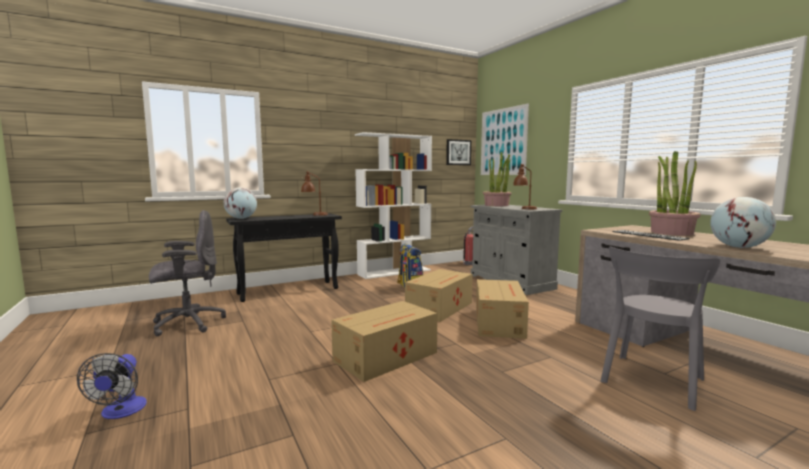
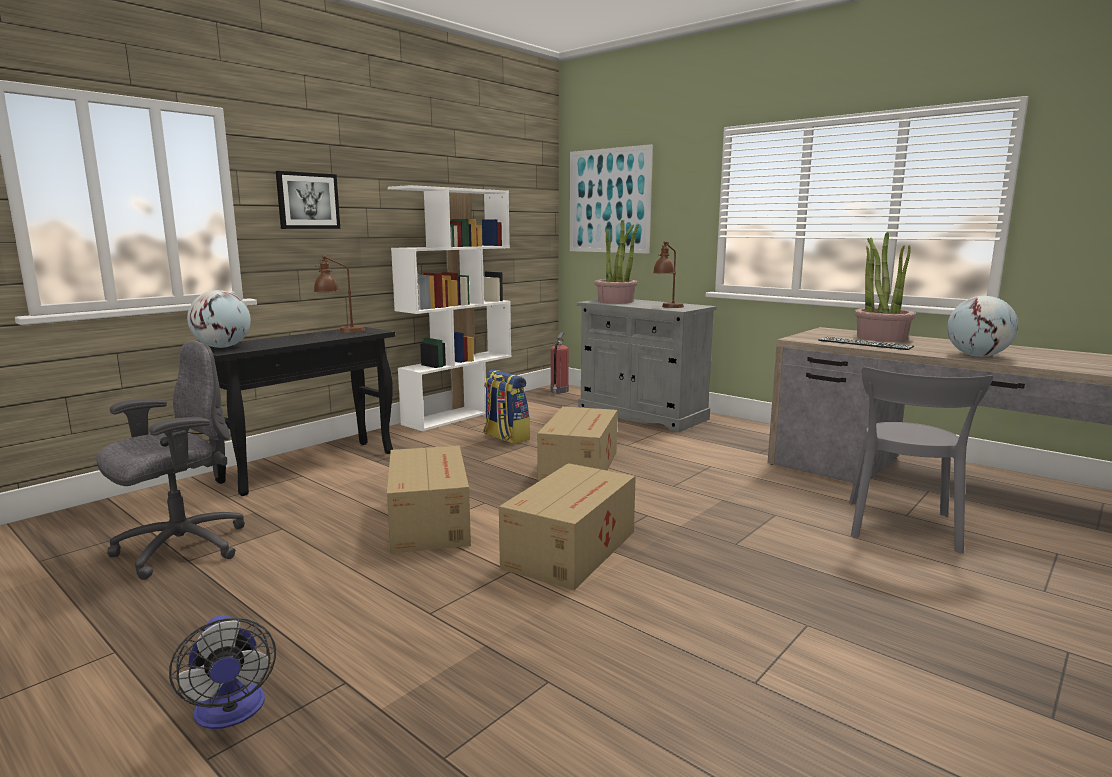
camera: 20 degrees left, 5 degrees up
(458, 152) = (536, 215): picture -> picture (308, 201)
(499, 322) = (677, 476): cardboard box -> cardboard box (430, 520)

